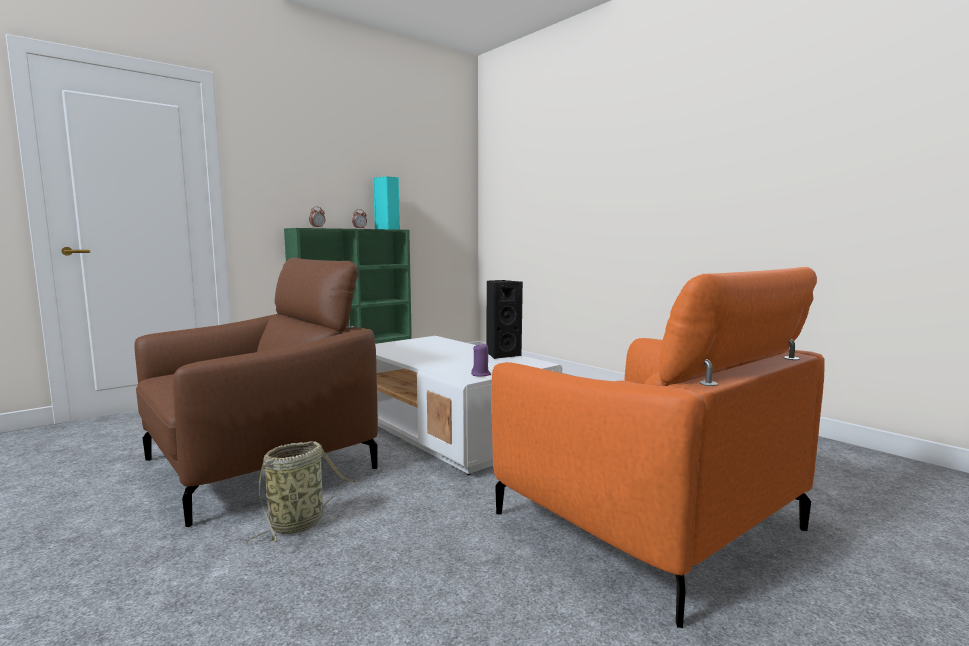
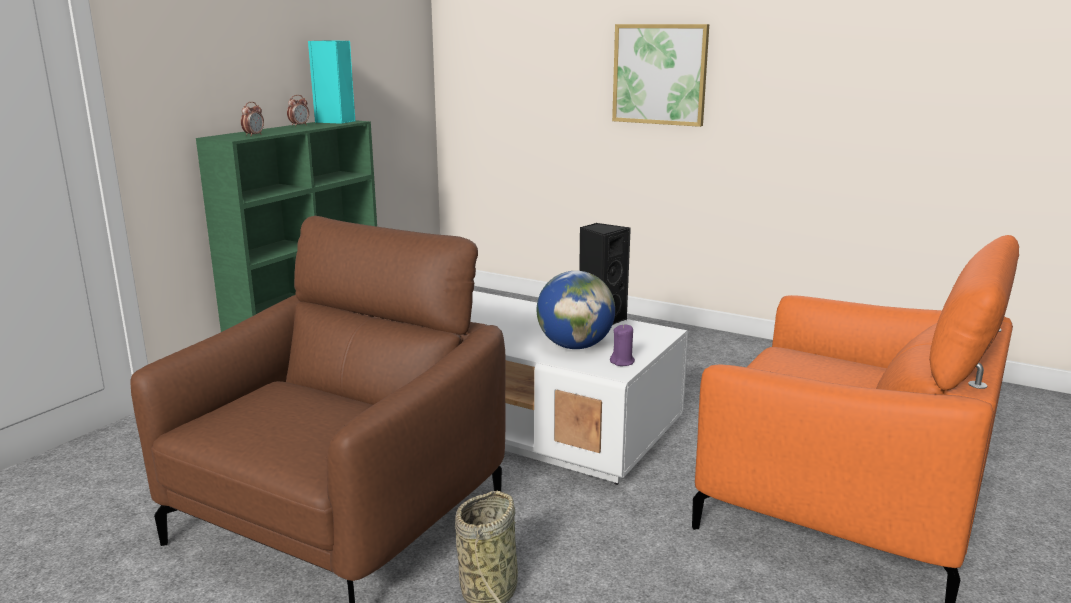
camera: 20 degrees left, 10 degrees up
(460, 364) = (575, 346): none -> globe
(609, 196) = (660, 74): none -> picture

